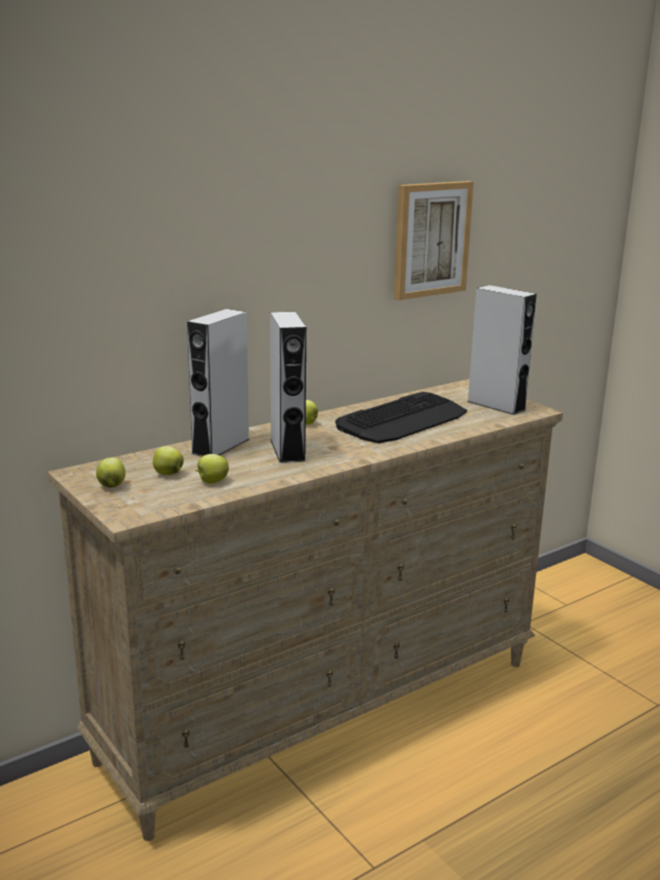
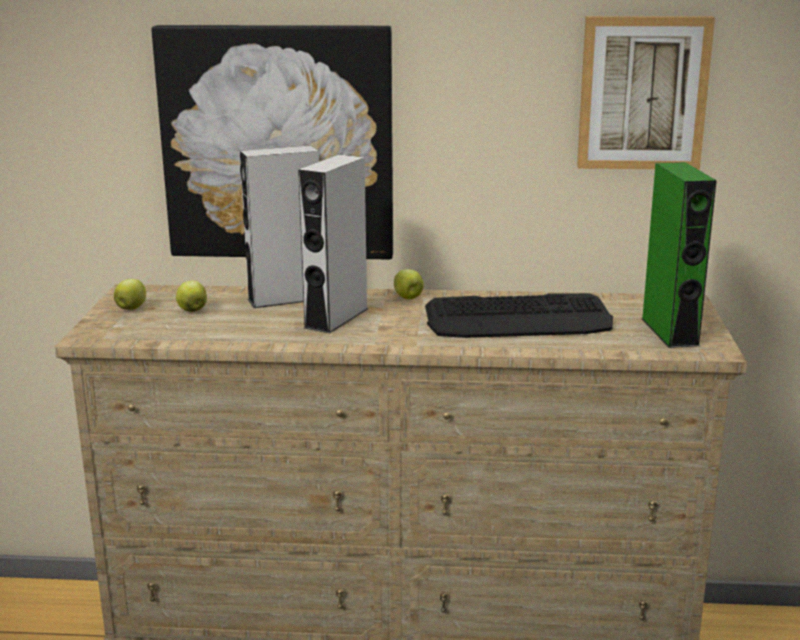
camera: 40 degrees right, 0 degrees up
(187, 311) = (278, 143): none -> picture
(212, 482) = (210, 328): apple -> none
(496, 405) = (669, 332): grey speaker -> green speaker

